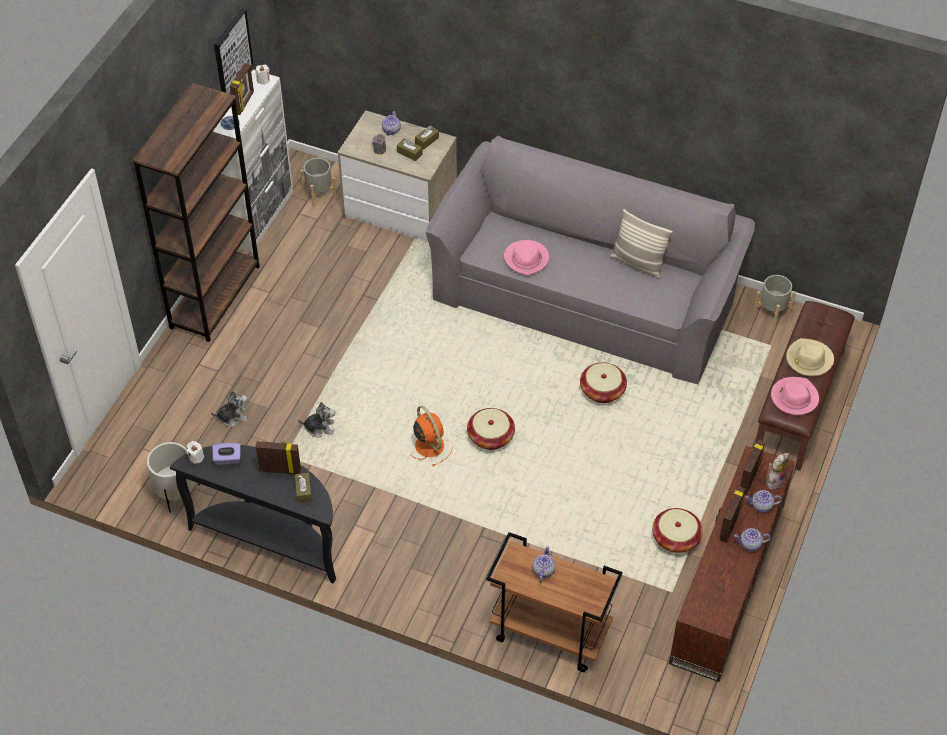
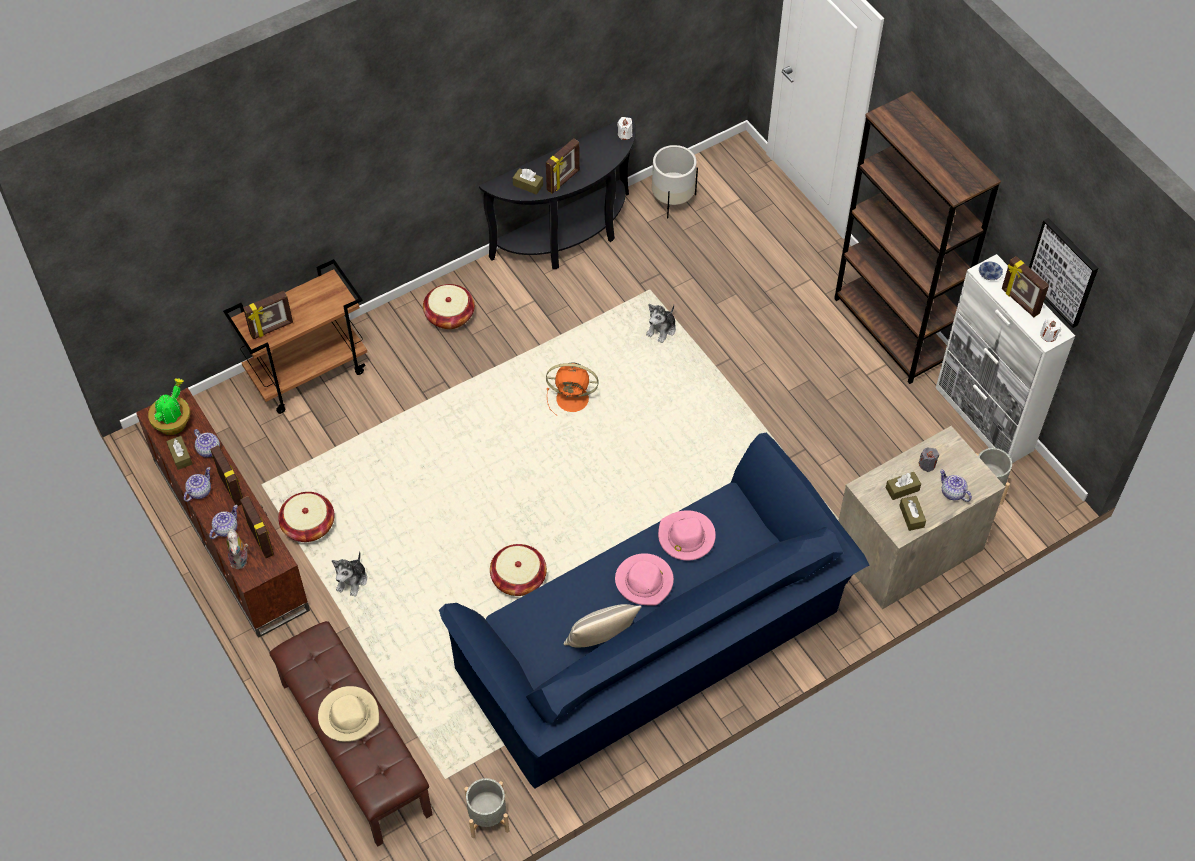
camera: 125 degrees right, 5 degrees up
(227, 459) = (605, 153): purple tissue box -> none
(232, 417) = (726, 274): plush toy -> plush toy (352, 580)
(490, 437) = (542, 451): basket -> basket (449, 315)
(543, 570) = (310, 310): teapot -> teapot (209, 450)
(583, 583) = (272, 329): none -> picture frame
(587, 293) = (655, 650): grey sofa -> blue sofa
(713, 605) = (173, 422): none -> potted plant
(735, 578) = (180, 456): none -> brown tissue box
(794, 398) = (318, 664): pink hat -> pink hat (644, 581)

